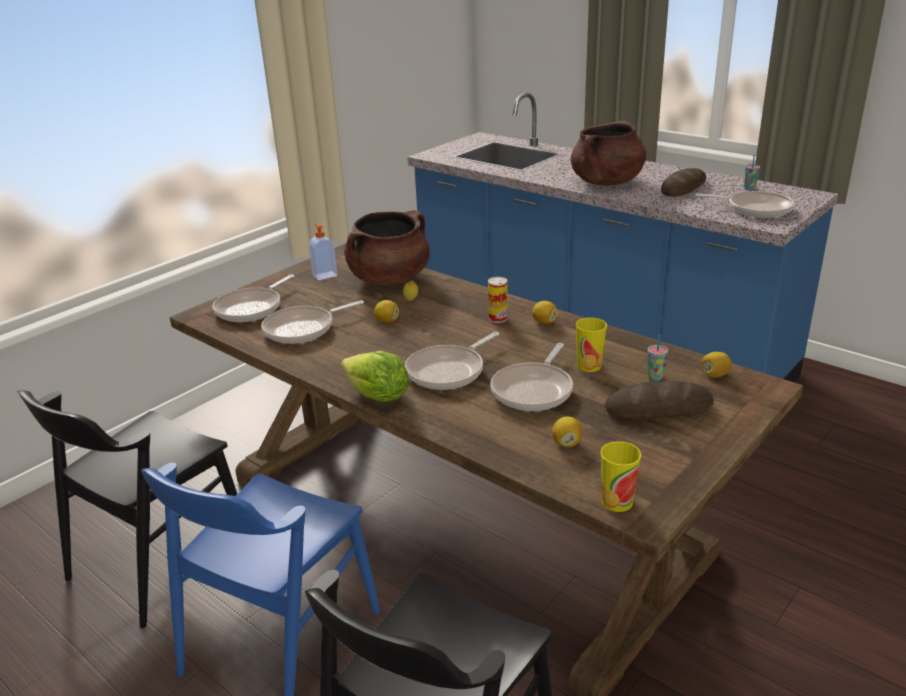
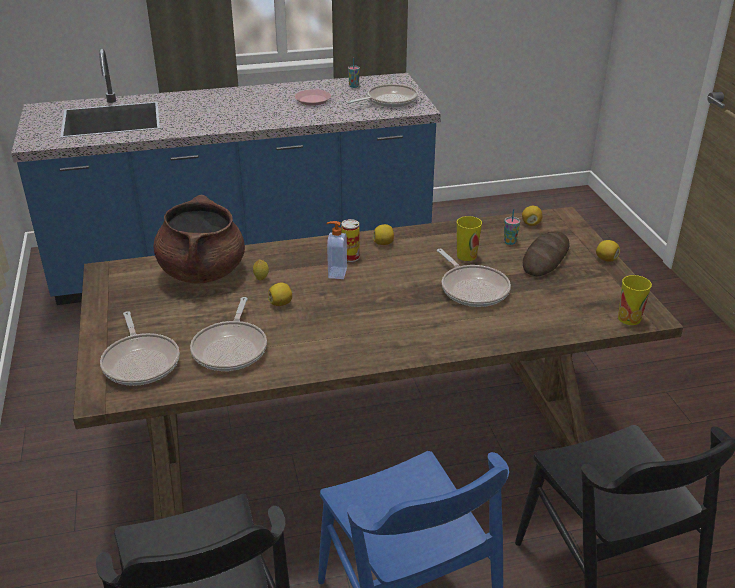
camera: 55 degrees left, 5 degrees up
(324, 275) = (137, 299): soap dispenser -> soap dispenser (336, 273)
(378, 397) = (400, 354): lettuce -> none
(449, 371) = (402, 309): frying pan -> none
(566, 443) = (550, 306): lemon -> lemon (606, 259)
(606, 182) = (251, 115): brown cooking pot -> none
(683, 187) = (313, 100): bread -> pink plate

